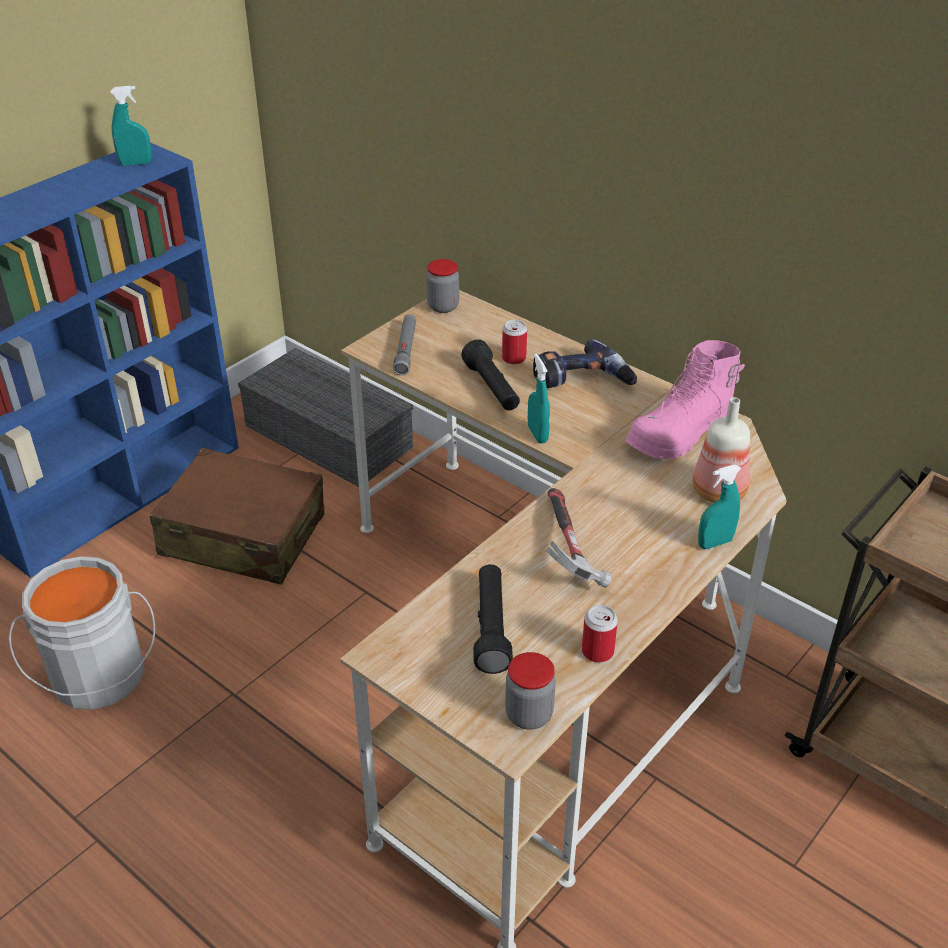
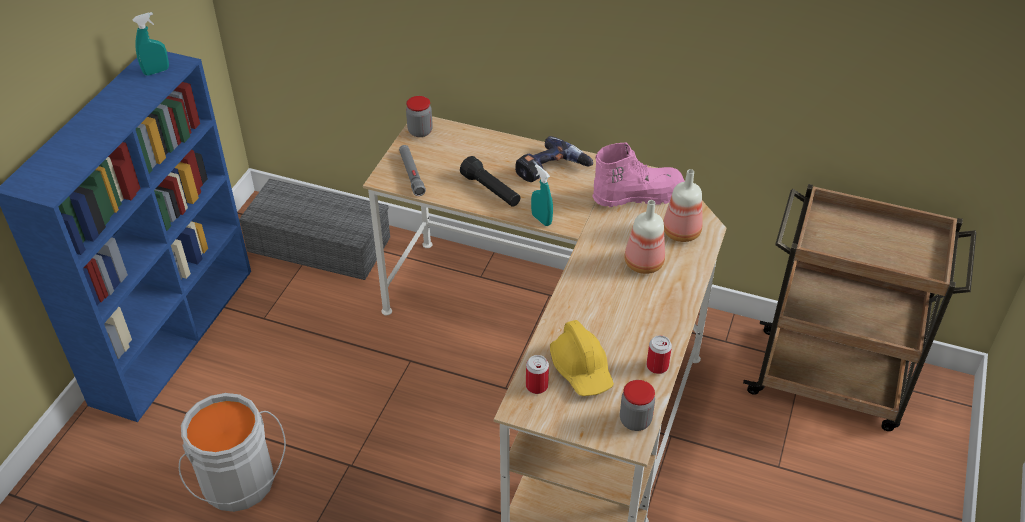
camera: 20 degrees left, 5 degrees up
(243, 535) = (293, 342): brown suitcase -> none
(491, 627) = (582, 369): black flashlight -> yellow hard hat
(514, 358) = (494, 163): can -> can (536, 386)
(568, 549) = (604, 300): hammer -> none
(644, 517) = (642, 263): none -> bottle
(681, 434) = (637, 195): pink boot -> pink boot turned 135 degrees counterclockwise
(715, 543) = (695, 270): turquoise spray bottle -> none

